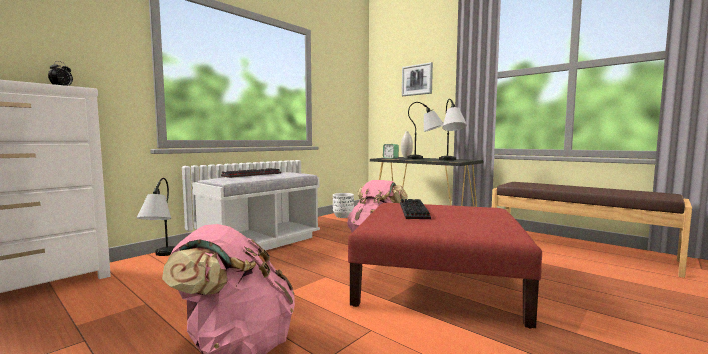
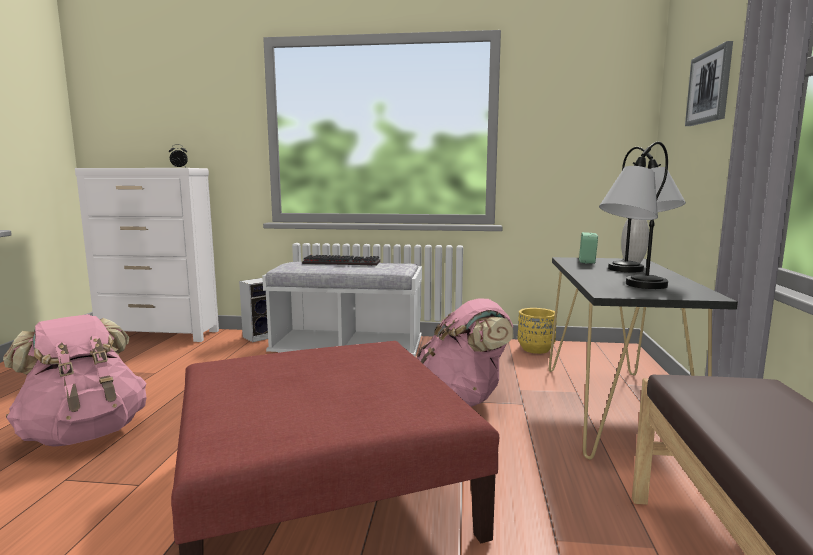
camera: 55 degrees right, 5 degrees up
(160, 257) = (259, 337): table lamp -> speaker
(343, 216) = (536, 349): white planter -> yellow planter
(412, 210) = (336, 363): keyboard -> none

